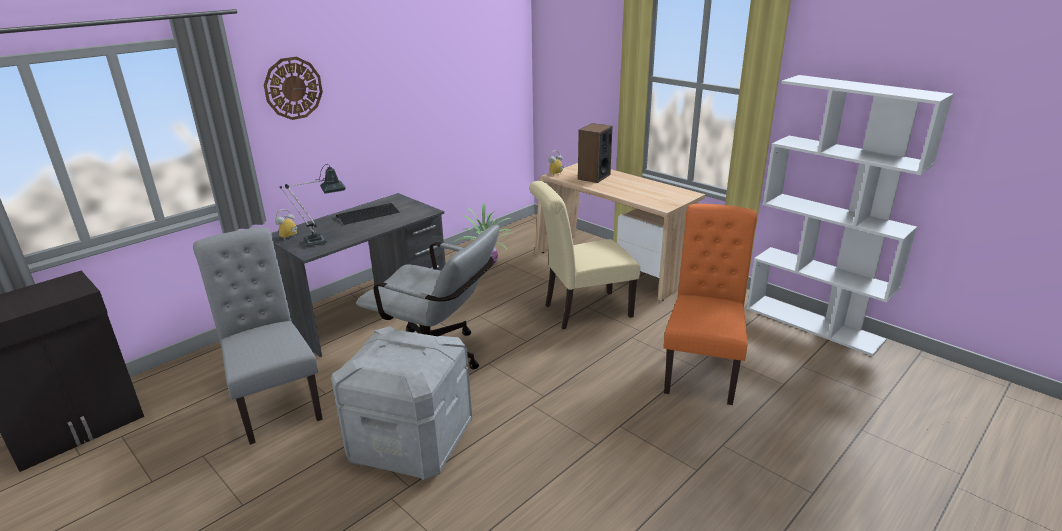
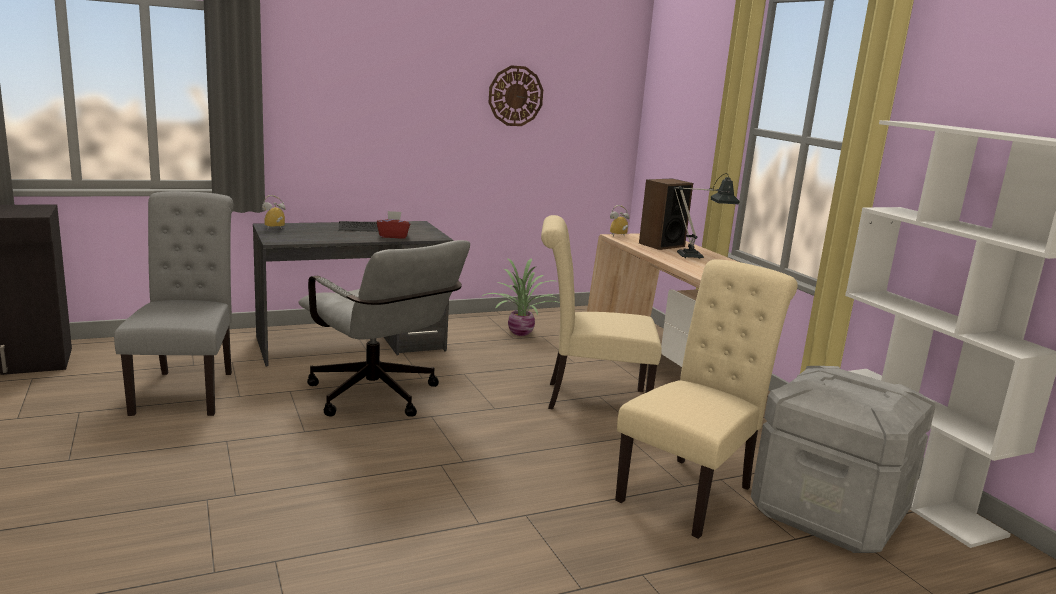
camera: 20 degrees right, 10 degrees down
(293, 88) = (327, 78): wall clock -> wall clock (515, 96)
(322, 240) = (301, 236): table lamp -> table lamp (696, 256)
(395, 220) = (393, 236): none -> red tissue box
(412, 442) = (279, 459): grey storage box -> grey storage box (829, 513)
(702, 368) = (691, 491): orange chair -> beige chair

